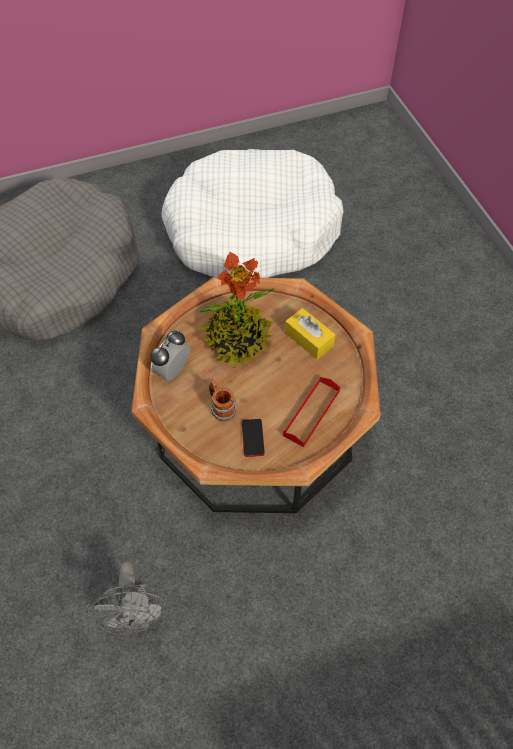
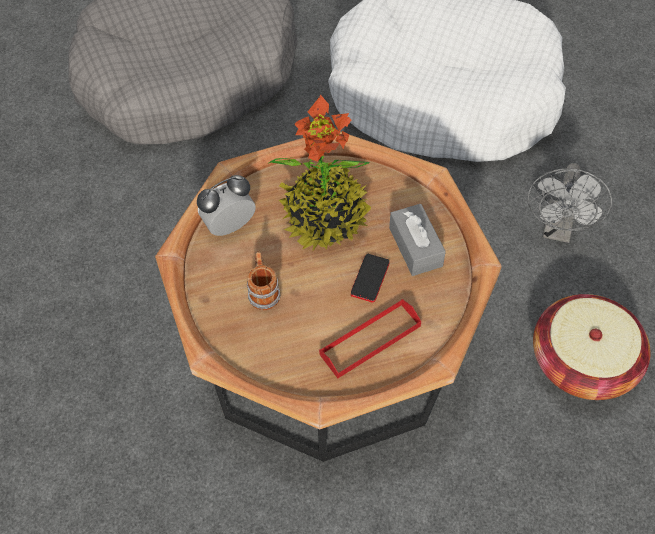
camera: 25 degrees right, 0 degrees up
(136, 615) = (78, 502): grey fan -> grey fan (558, 230)
(253, 438) = (281, 343): phone -> phone (370, 278)
(309, 339) = (415, 247): yellow tissue box -> grey tissue box
(430, 379) = (583, 361): none -> basket

